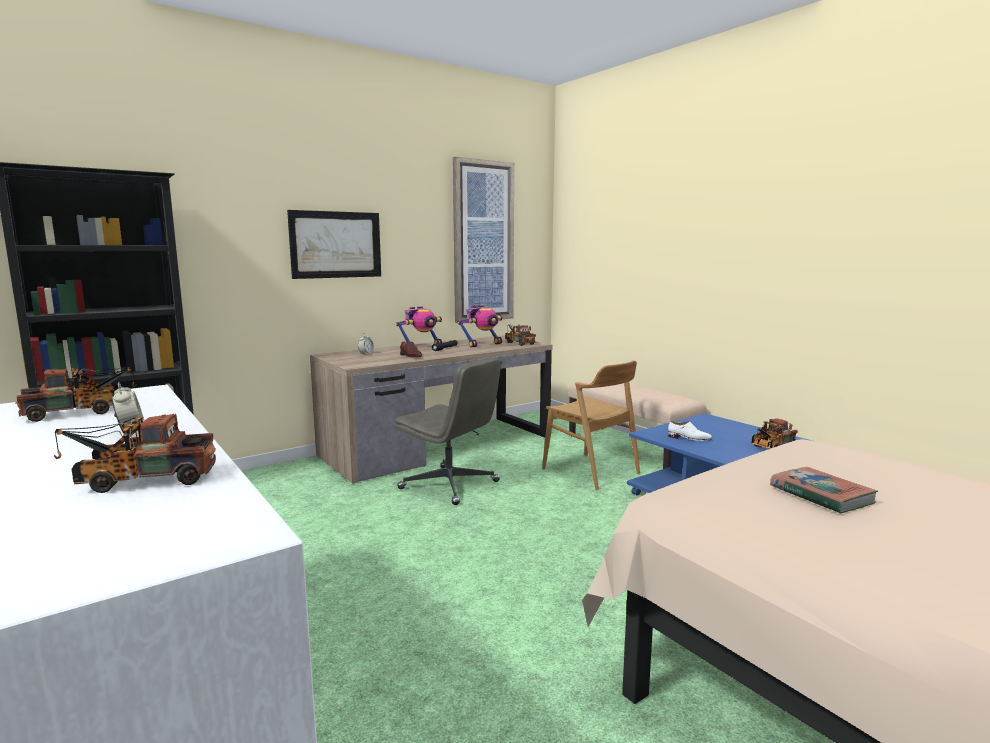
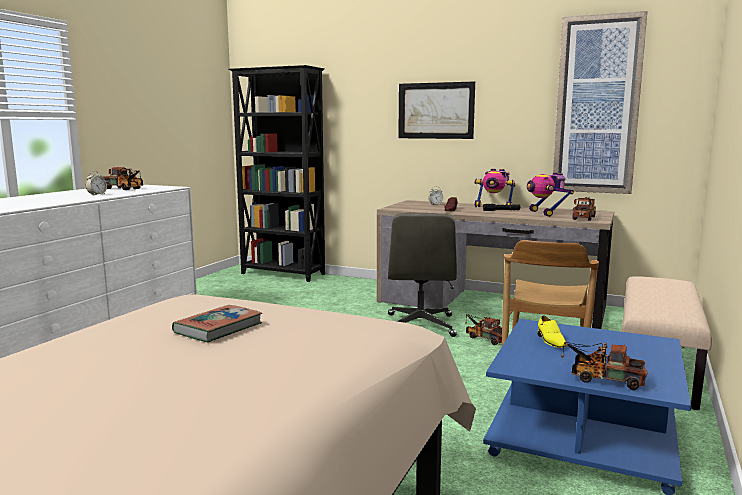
camera: 60 degrees right, 0 degrees up
(140, 480) = (28, 203): toy truck -> toy truck (484, 338)
(482, 345) = (545, 213): toy robot -> toy robot turned 60 degrees clockwise
(689, 438) = (550, 341): white shoe -> yellow shoe

